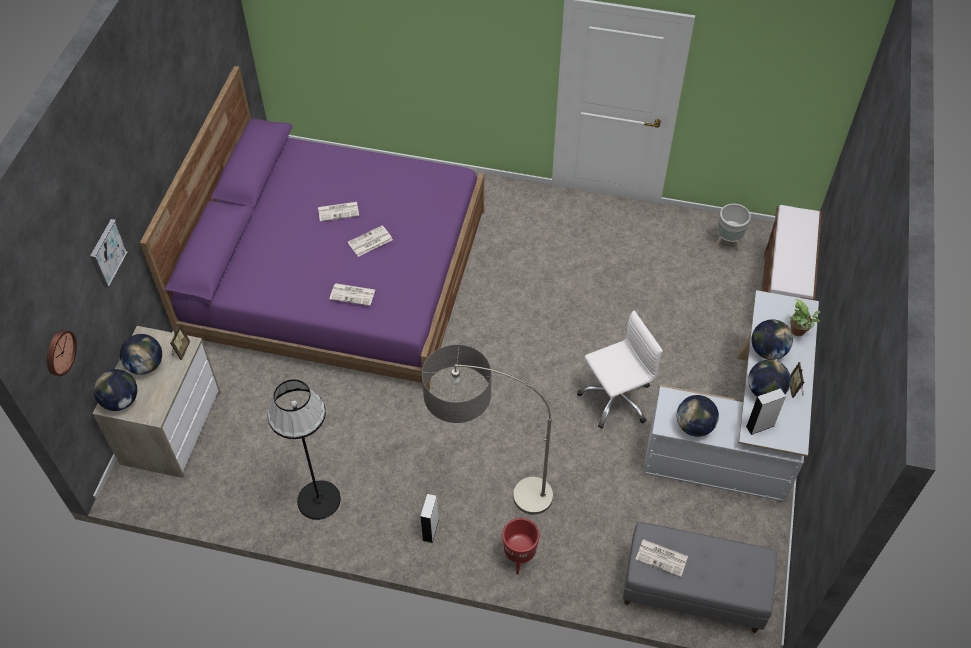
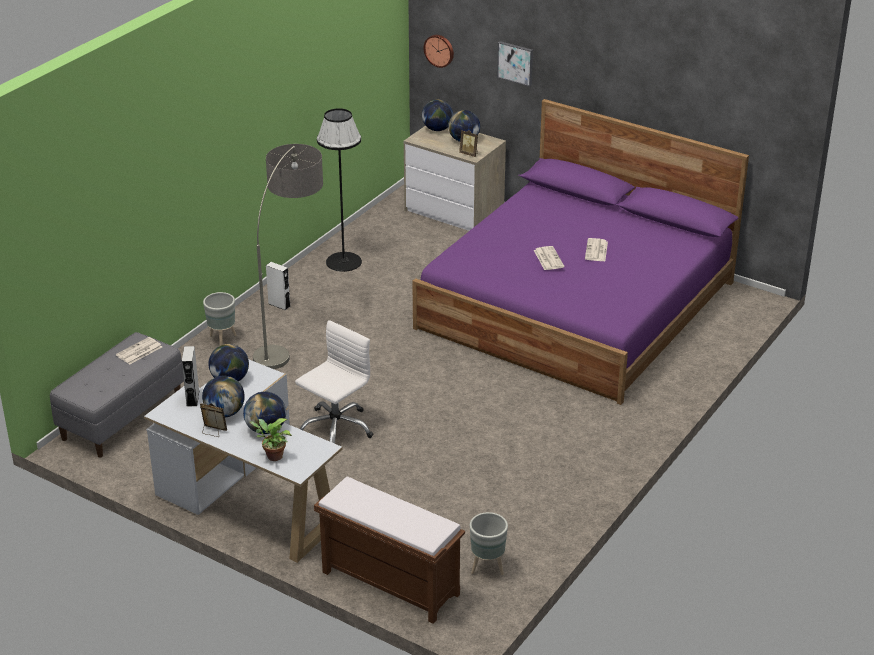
camera: 110 degrees right, 20 degrees down
(353, 294) = (489, 240): newspaper -> none
(520, 558) = (222, 340): red planter -> grey planter
(615, 399) = (335, 428): white office chair -> white office chair turned 135 degrees counterclockwise

